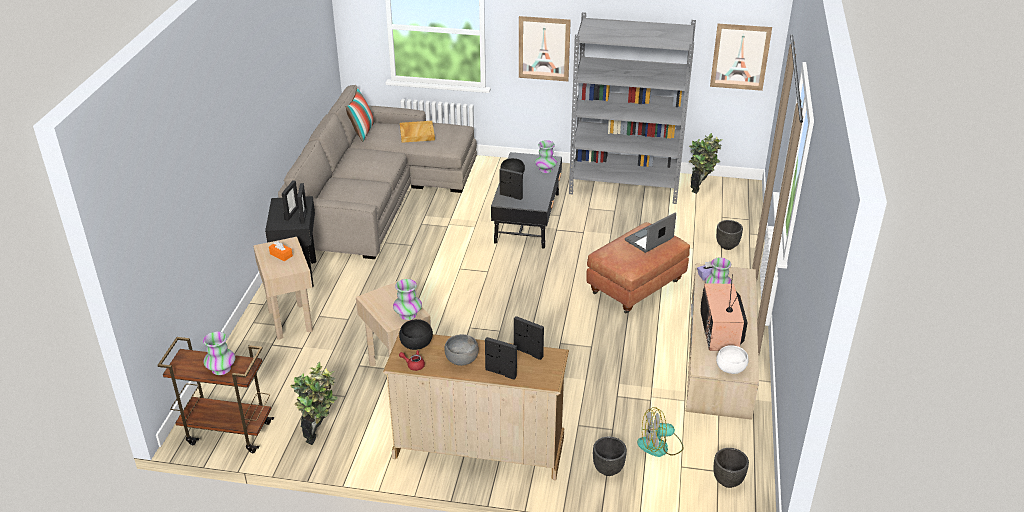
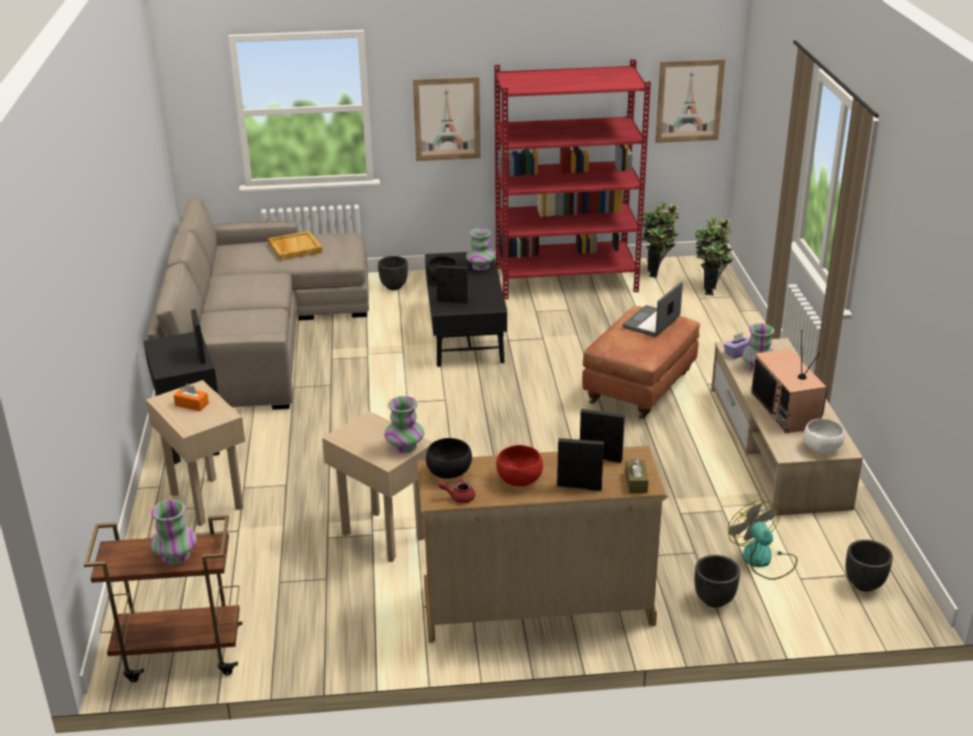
camera: 15 degrees left, 5 degrees down
(292, 213) = (182, 354): picture frame -> none
(319, 433) = (312, 630): potted plant -> potted plant (711, 288)
(362, 132) = (220, 256): pillow -> none
(462, 359) = (519, 479): grey bowl -> red bowl
(542, 378) = (636, 482): none -> brown tissue box
(624, 184) = (566, 280): grey bookcase -> red bookcase
(660, 446) = (763, 560): fan -> fan turned 90 degrees clockwise
(727, 246) = (722, 327): black planter -> black planter (394, 286)

